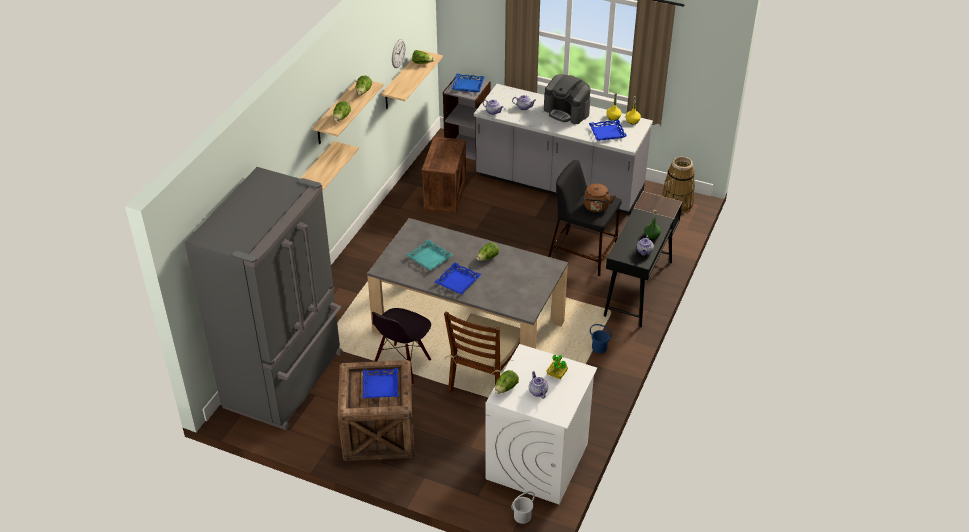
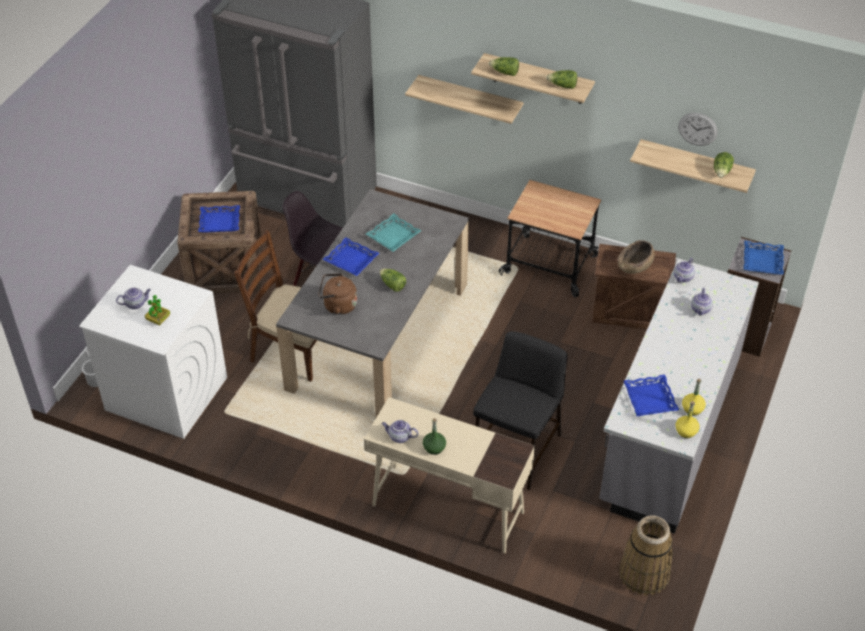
camera: 90 degrees right, 5 degrees up
(391, 231) = (549, 264): none -> cart
(446, 155) = (635, 265): none -> brown bowl
(506, 388) = (146, 279): lettuce -> none
(567, 111) = (698, 356): coffee machine -> none
(596, 207) = (509, 401): brown kettle -> brown kettle (338, 305)
(599, 348) = (336, 458): blue bucket -> none
(638, 289) = (447, 508): black desk -> beige desk

